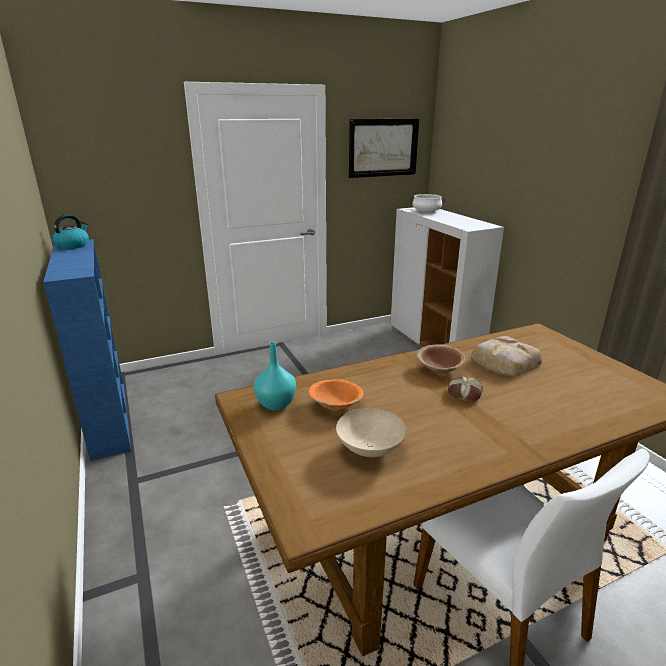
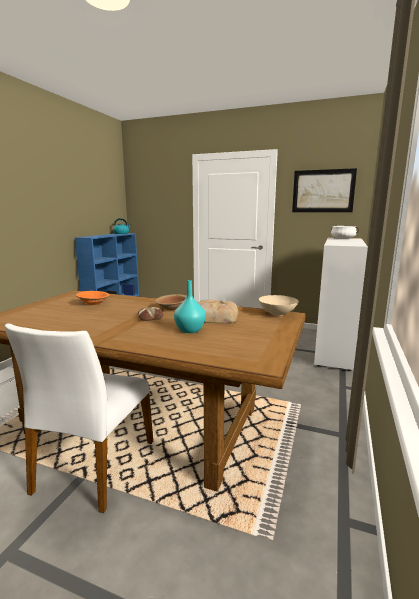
camera: 45 degrees right, 10 degrees down
(275, 404) = (78, 297): turquoise vase -> turquoise vase (189, 330)
(370, 450) = (59, 316): beige bowl -> beige bowl (277, 314)

